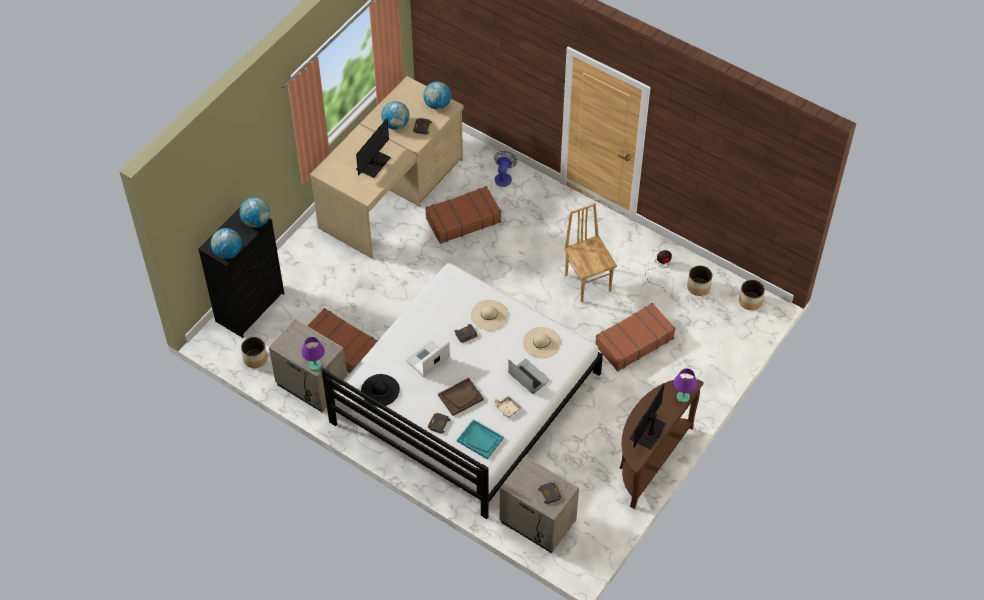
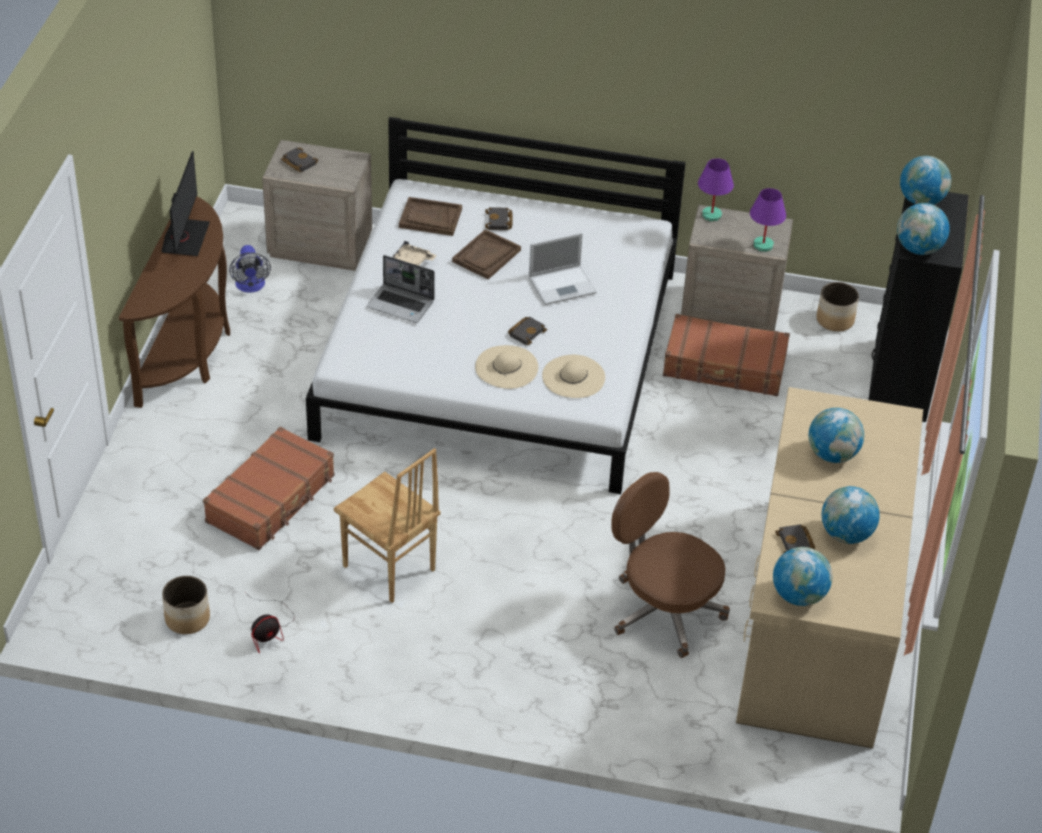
camera: 155 degrees right, 10 degrees down
(373, 163) = (832, 454): monitor -> globe
(380, 390) = (605, 234): black hat -> none
(427, 360) = (563, 285): laptop -> laptop turned 45 degrees clockwise
(463, 220) = (664, 610): brown suitcase -> brown office chair
(480, 440) = (430, 218): turquoise tray -> brown tray
(503, 177) = (638, 713): fan -> fan (250, 286)
(541, 342) = (404, 352): beige hat -> beige hat (573, 377)
(682, 397) = (146, 290): purple table lamp -> purple table lamp (763, 245)
(750, 301) = (85, 621): planter -> none

